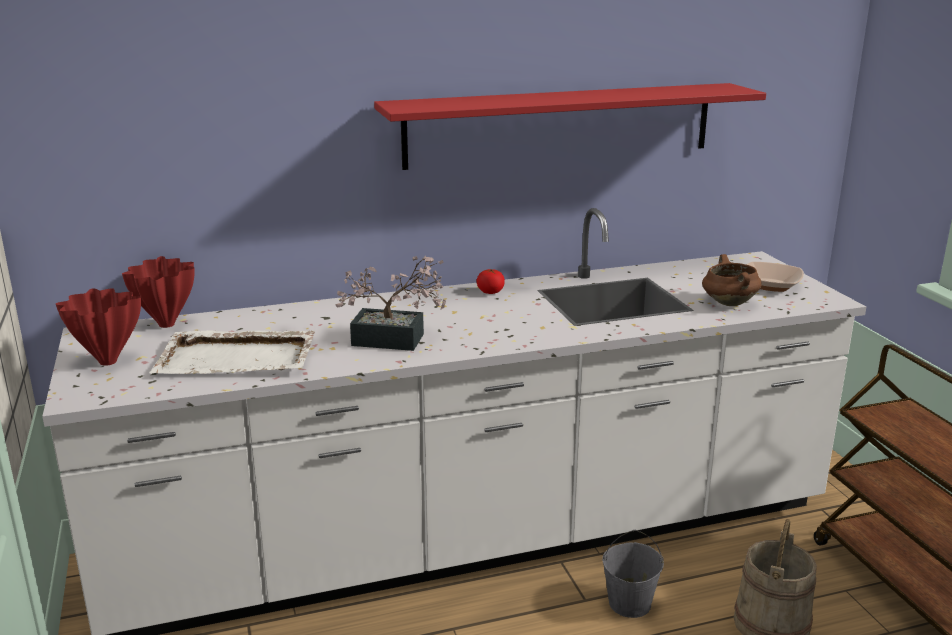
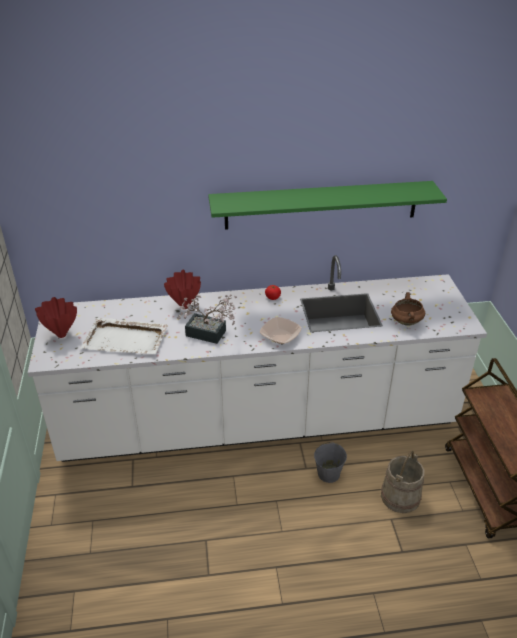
camera: 10 degrees right, 15 degrees up
(166, 325) = (94, 308): red vase -> red vase (184, 307)
(560, 125) = (321, 205): red shelf -> green shelf
(770, 285) = (438, 308): bowl -> bowl (280, 336)

